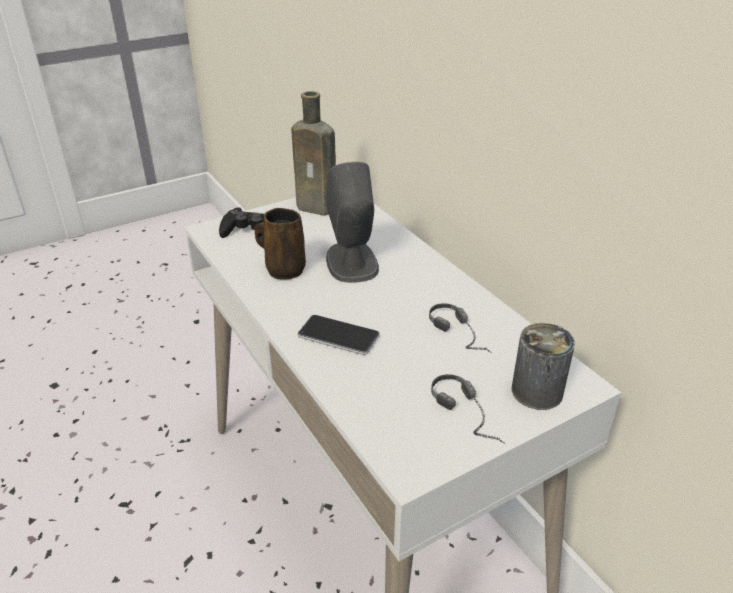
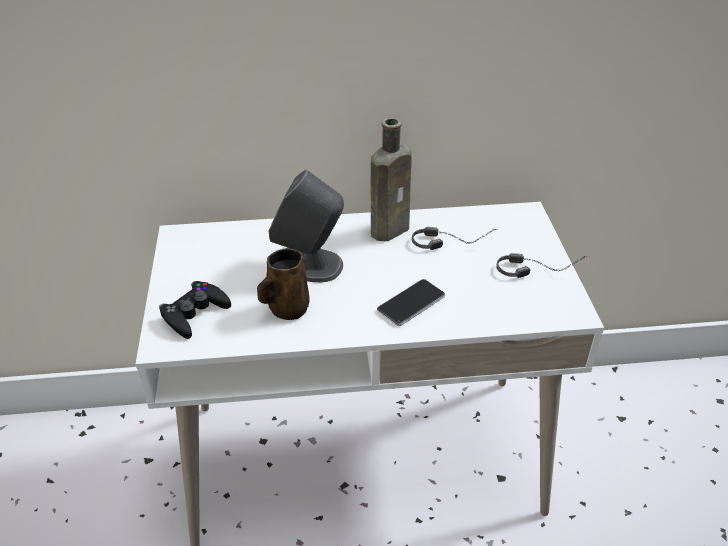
camera: 65 degrees left, 5 degrees up
(319, 208) = (192, 256): brown bottle -> brown bottle (392, 228)
(537, 391) = (525, 232): can -> none

